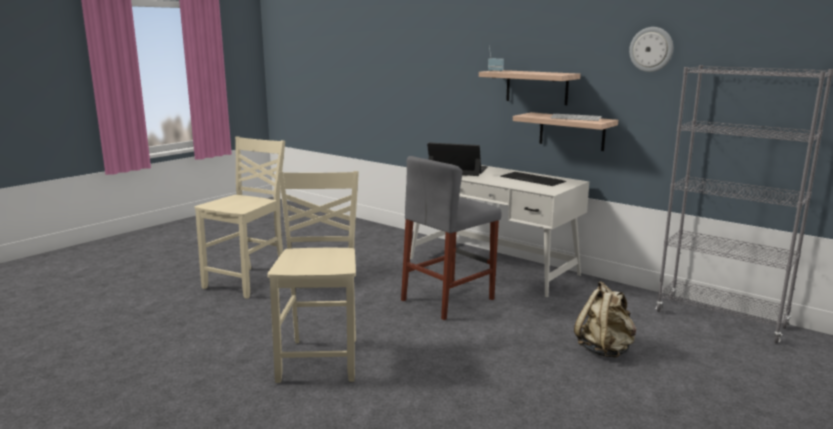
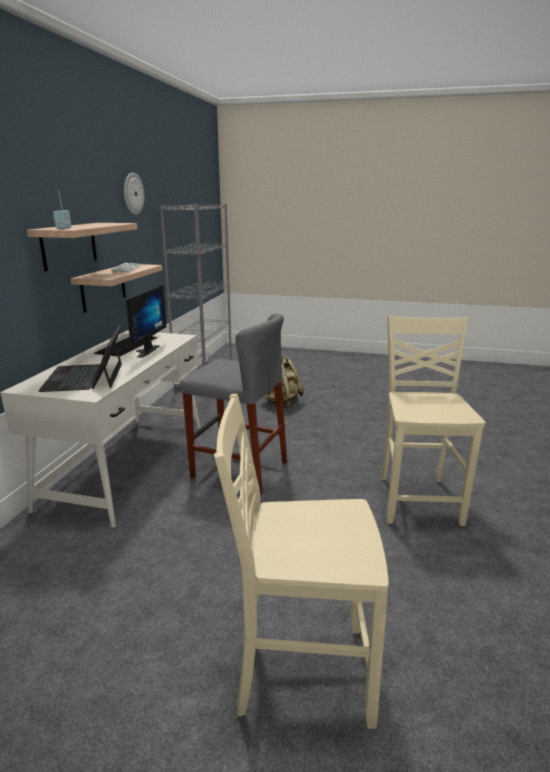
camera: 115 degrees left, 5 degrees up
(321, 359) = (418, 499): beige chair -> beige chair turned 120 degrees clockwise
(509, 181) = (143, 351): none -> monitor

